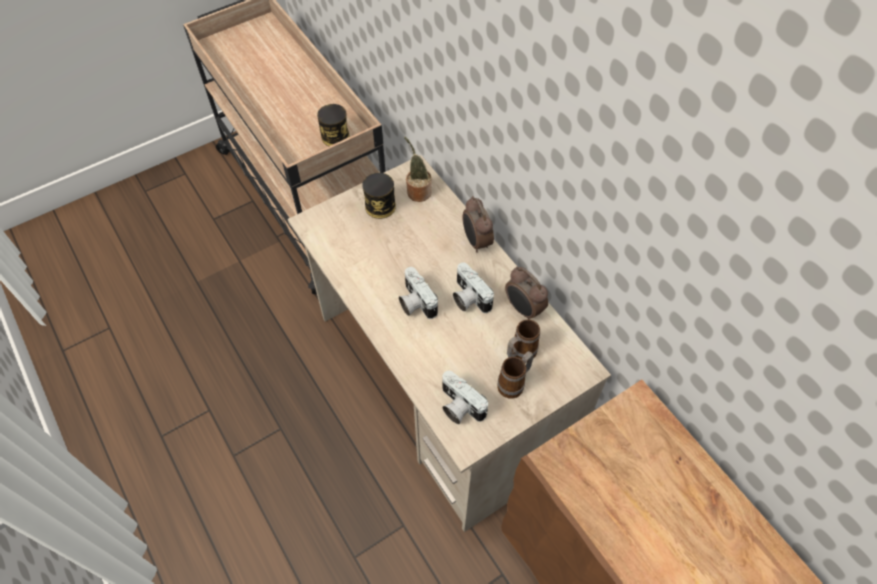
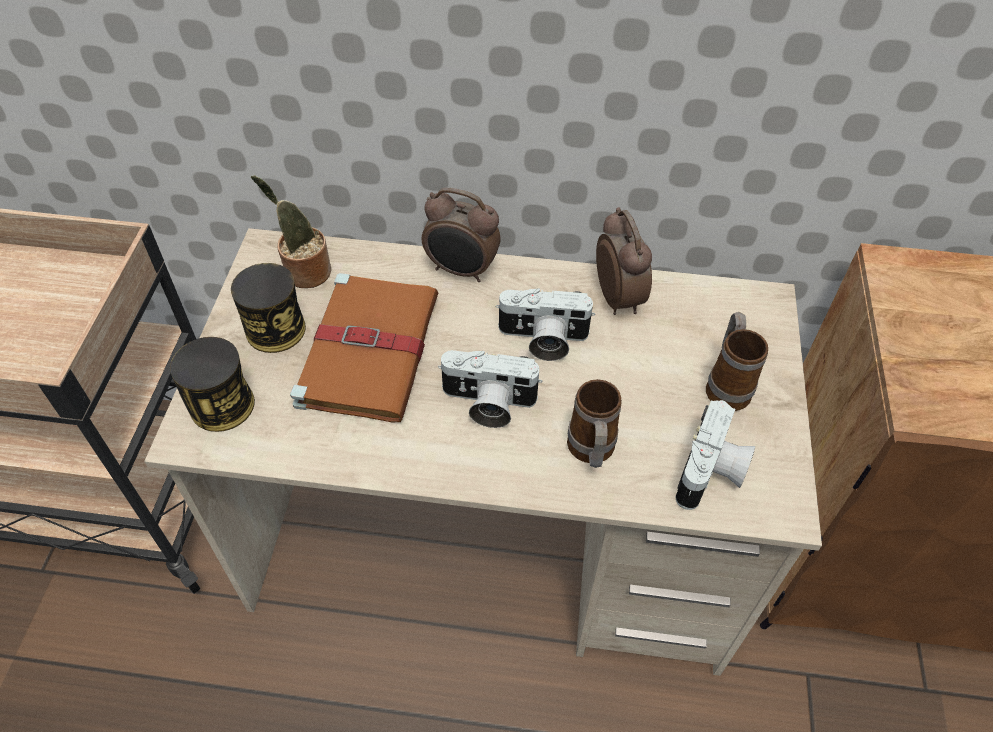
camera: 50 degrees left, 5 degrees down
(335, 136) = (75, 300): can -> can (222, 405)
(402, 243) = (369, 348): none -> brown book
(458, 406) = (711, 473): camera -> camera turned 60 degrees counterclockwise
(519, 353) = (684, 348): mug -> mug (590, 453)
(523, 309) = (619, 297): alarm clock -> alarm clock turned 105 degrees counterclockwise

